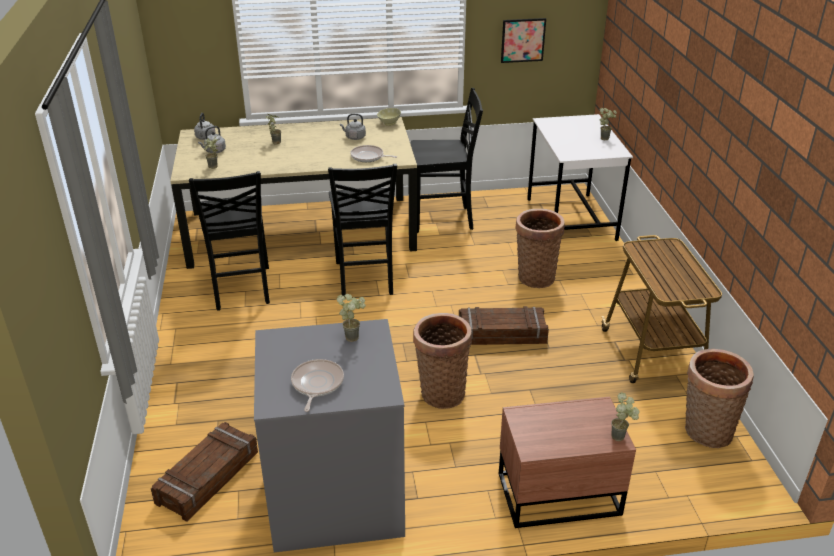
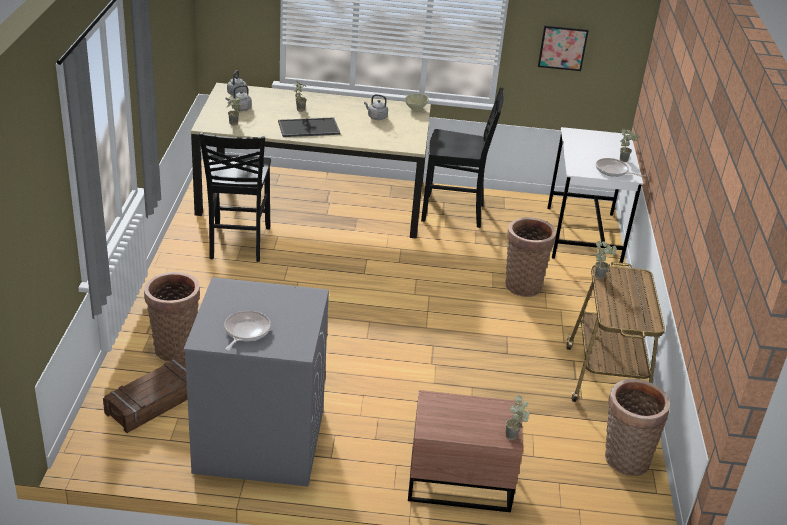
camera: 10 degrees right, 0 degrees up
(291, 159) = (308, 128): none -> tray
(354, 336) = (293, 298): potted plant -> potted plant (601, 275)
(365, 279) = (356, 256): black chair -> none
(368, 157) = (382, 139): frying pan -> frying pan (613, 171)
(441, 391) = (388, 372): basket -> basket (175, 346)
(502, 334) = (466, 332): crate -> none

